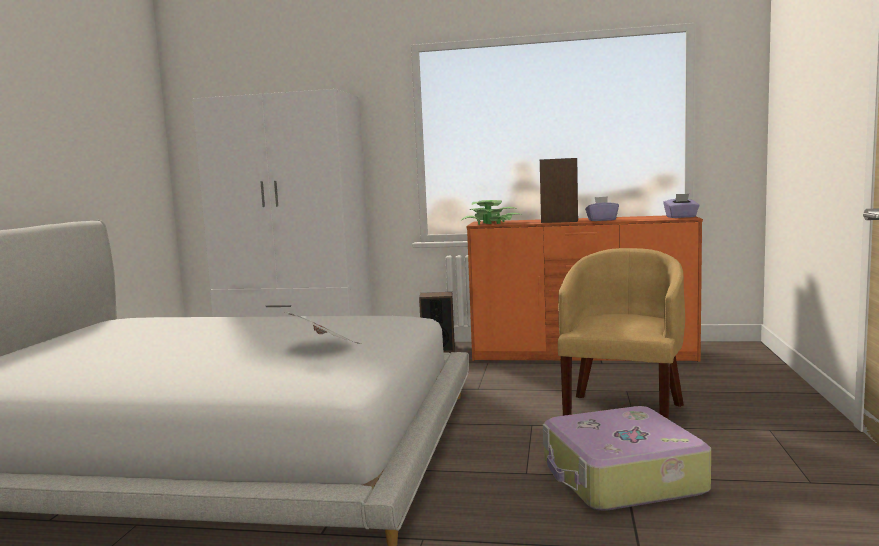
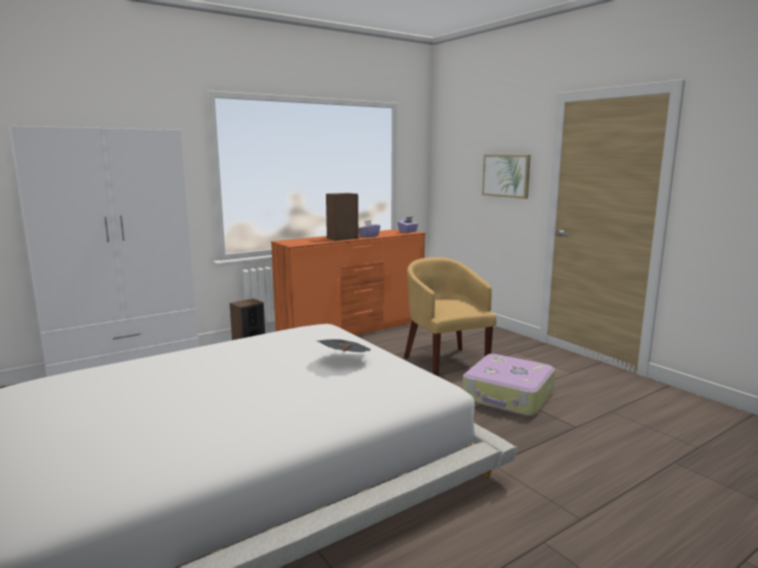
camera: 45 degrees left, 5 degrees up
(491, 223) = (297, 242): potted plant -> none
(826, 115) = (506, 175): none -> picture

